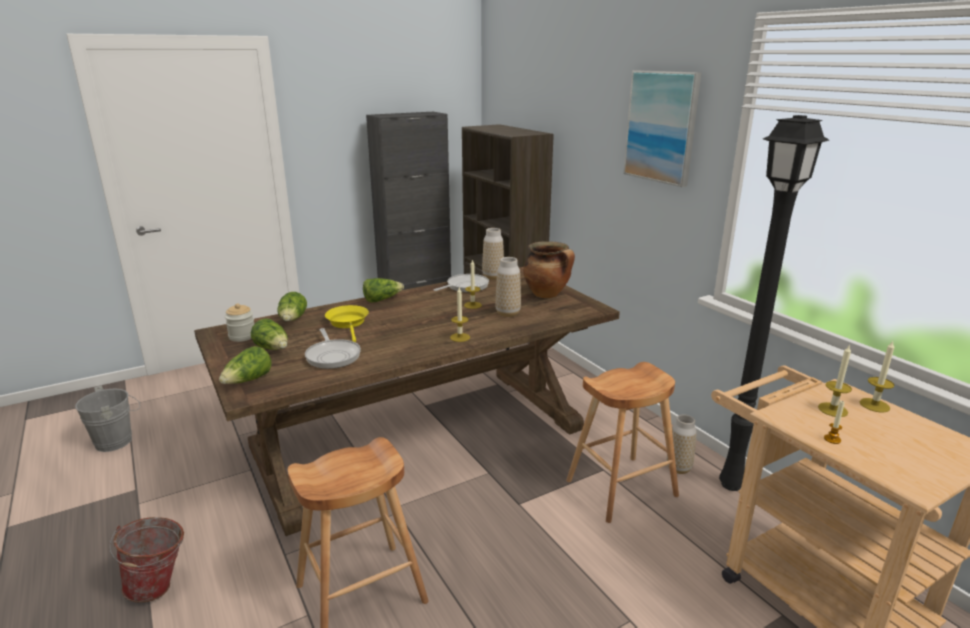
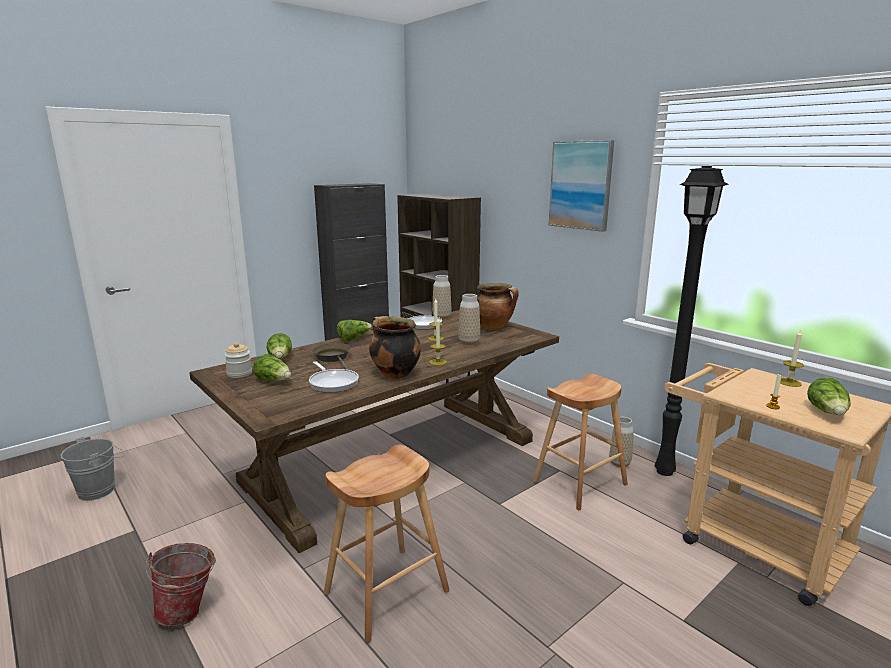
camera: 10 degrees left, 5 degrees down
(248, 381) = (264, 407): lettuce -> lettuce (827, 412)
(348, 323) = (333, 358): yellow frying pan -> brown frying pan
(404, 349) = (394, 374): none -> cooking pot
(832, 409) = (762, 387): candle -> none

